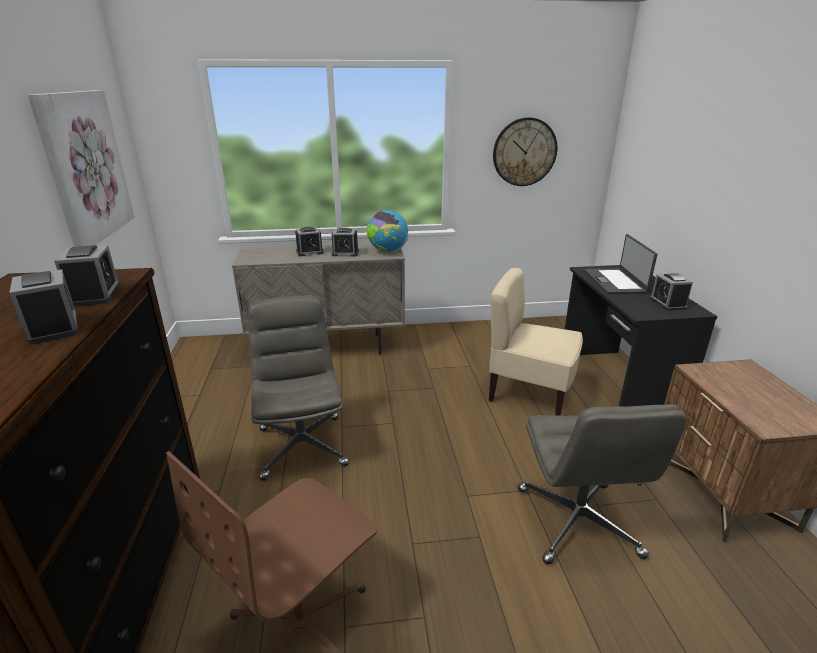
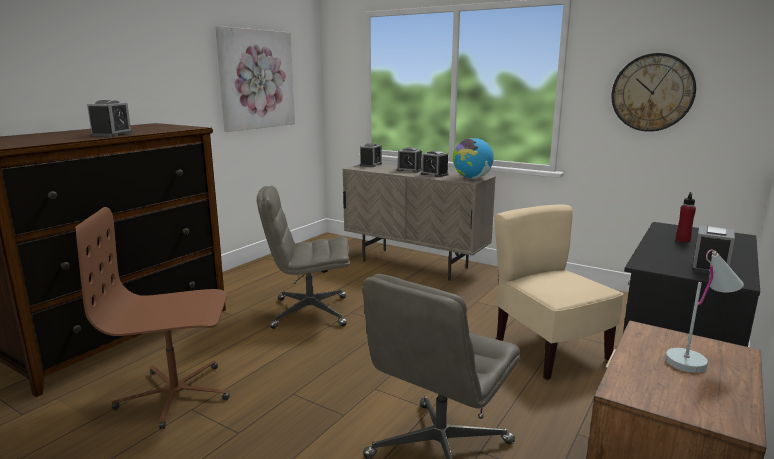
camera: 40 degrees right, 10 degrees down
(95, 295) = (158, 130): alarm clock -> alarm clock (371, 165)
(302, 446) = (309, 312): grey office chair -> grey office chair turned 120 degrees counterclockwise
(615, 281) = (682, 240): laptop -> red bottle
(746, 381) = (697, 359): none -> white table lamp

